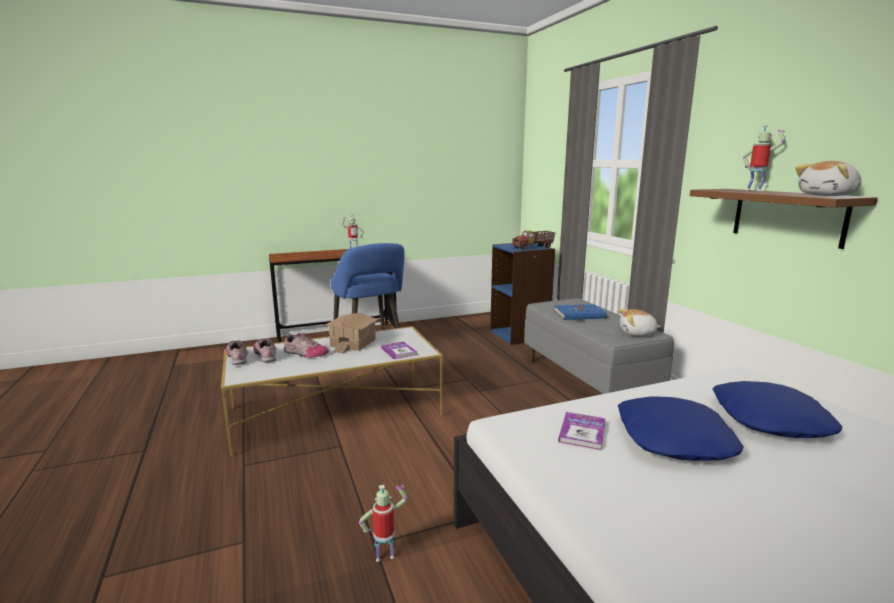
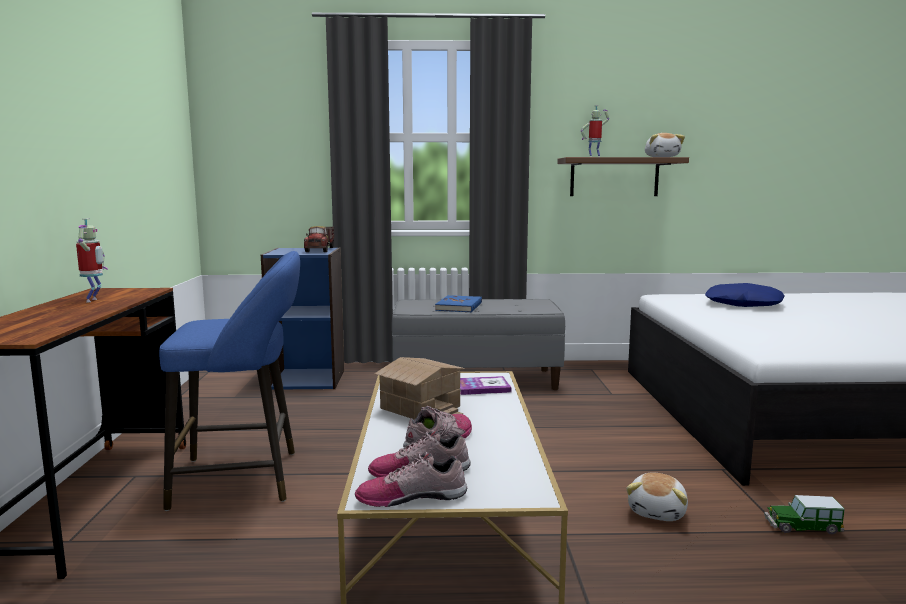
camera: 70 degrees left, 5 degrees down
(385, 556) = (802, 527): toy robot -> toy car
(582, 432) = (780, 334): book -> none
(637, 333) = (534, 303): plush toy -> plush toy (658, 512)
(672, 438) = (780, 322): blue pillow -> none

